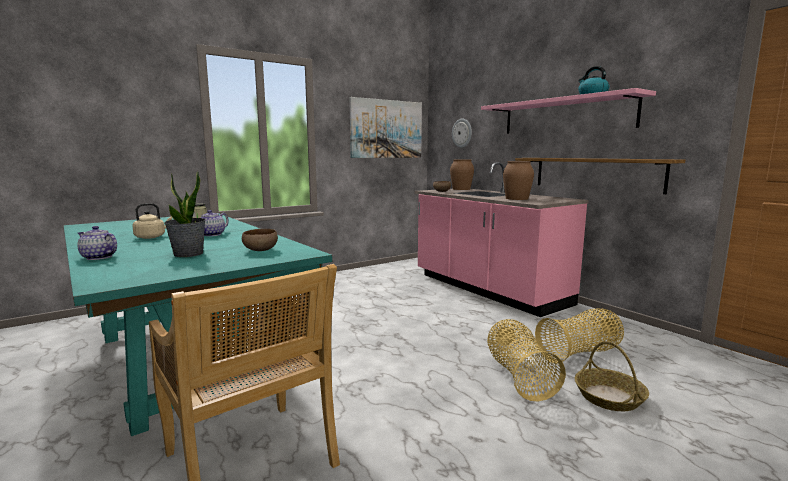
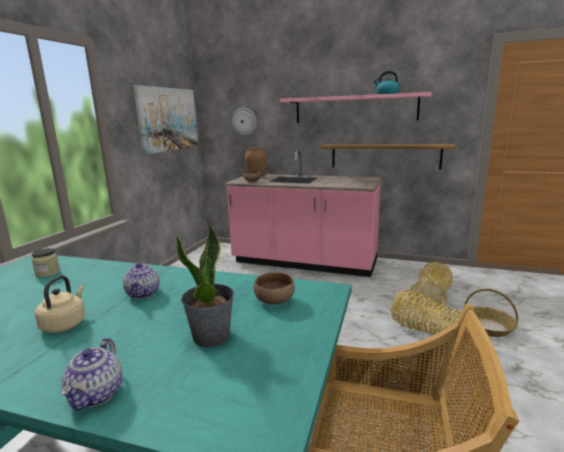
camera: 35 degrees left, 5 degrees up
(98, 257) = (97, 395): teapot -> teapot turned 75 degrees counterclockwise
(517, 198) = (336, 183): brown vase -> none

